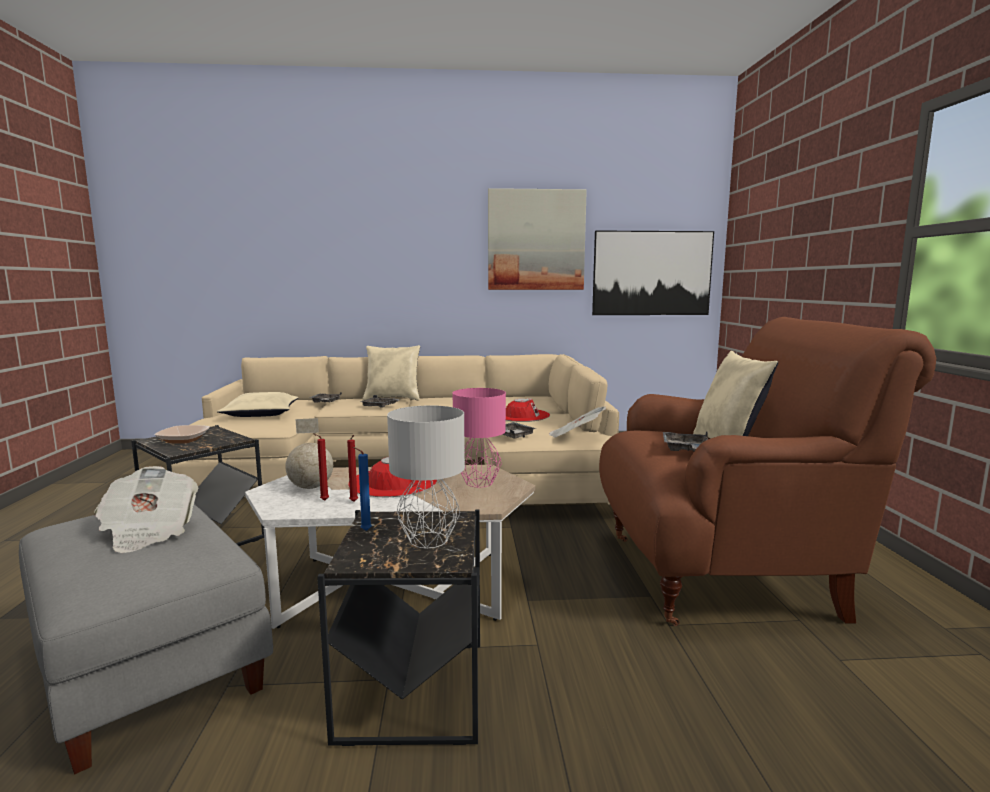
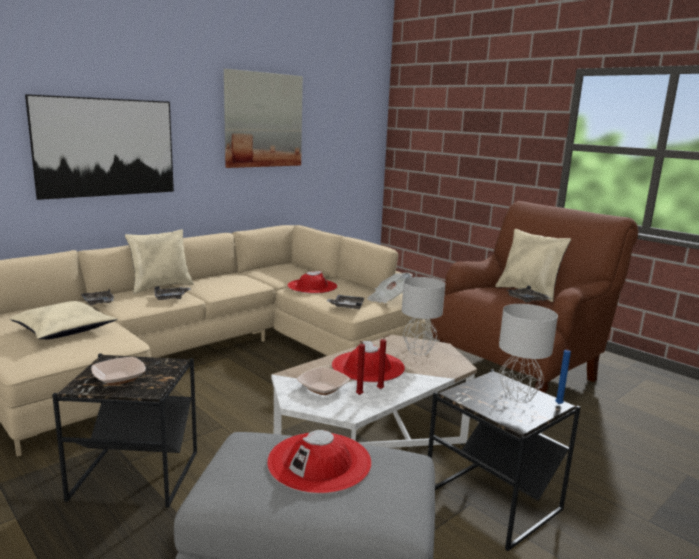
camera: 40 degrees left, 5 degrees up
(149, 531) = (319, 462): newspaper -> red hat
(311, 487) = (323, 388): globe -> bowl
(364, 531) = (475, 403): blue candle -> blue candle (558, 404)
(478, 483) = (419, 351): pink table lamp -> grey table lamp
(652, 273) = (344, 150): picture -> picture (106, 147)

